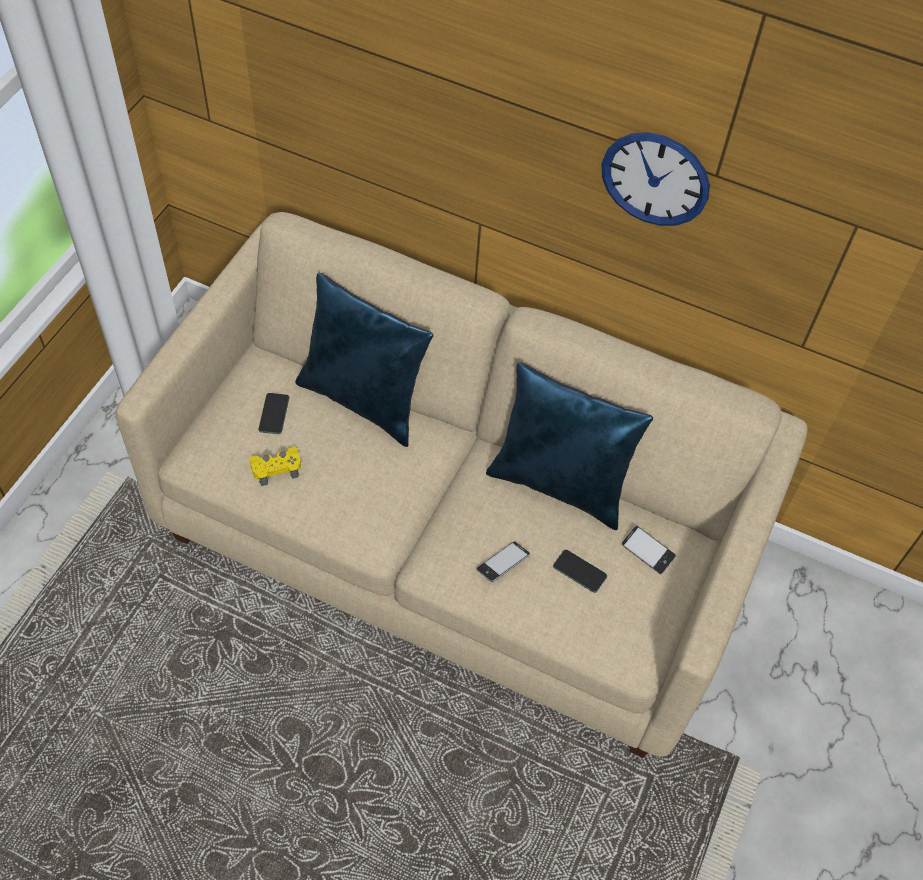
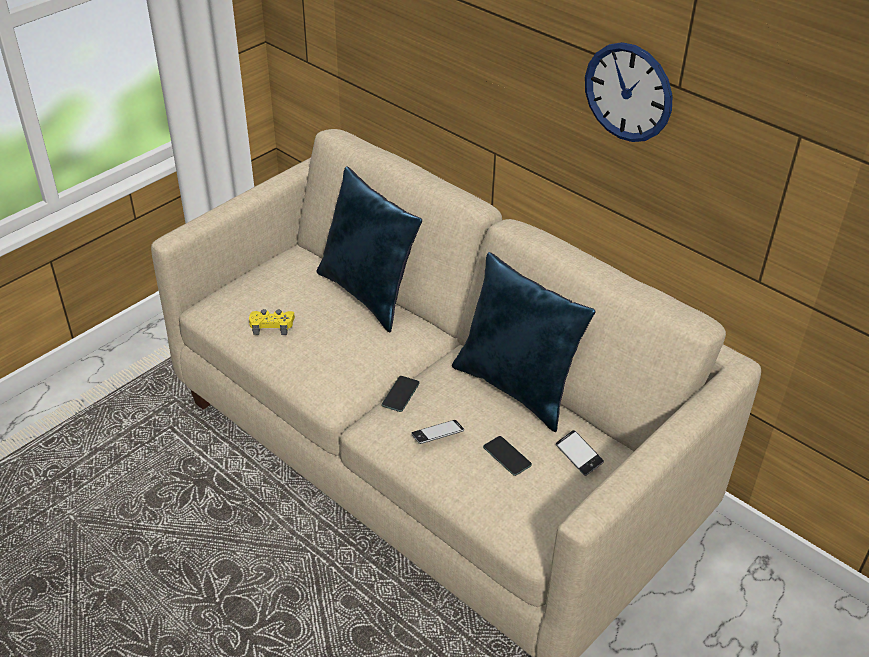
camera: 20 degrees right, 15 degrees down
(274, 414) = (288, 288): phone -> phone (400, 394)

